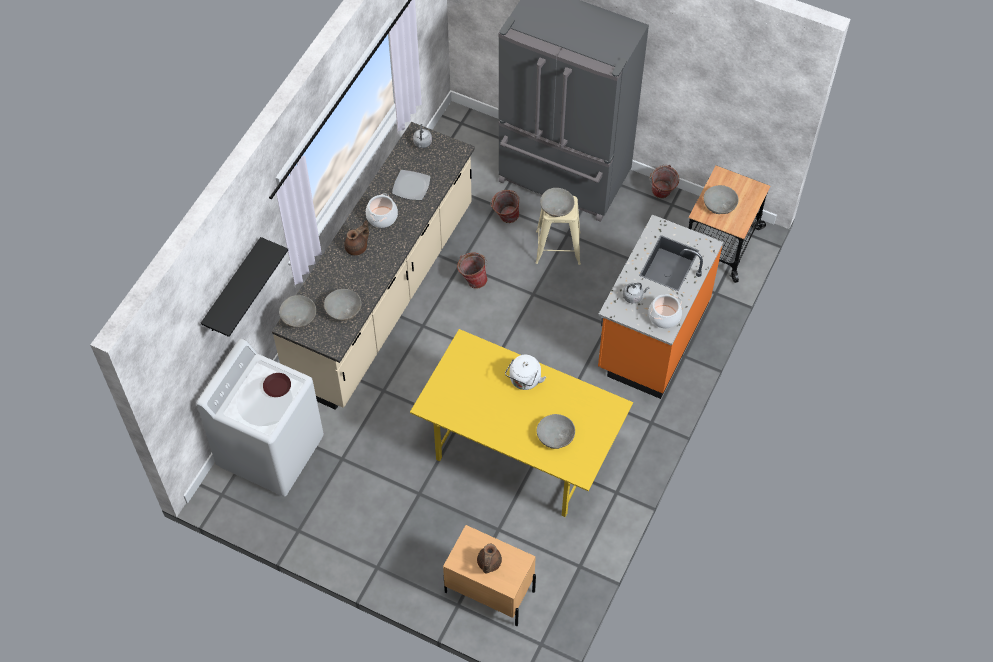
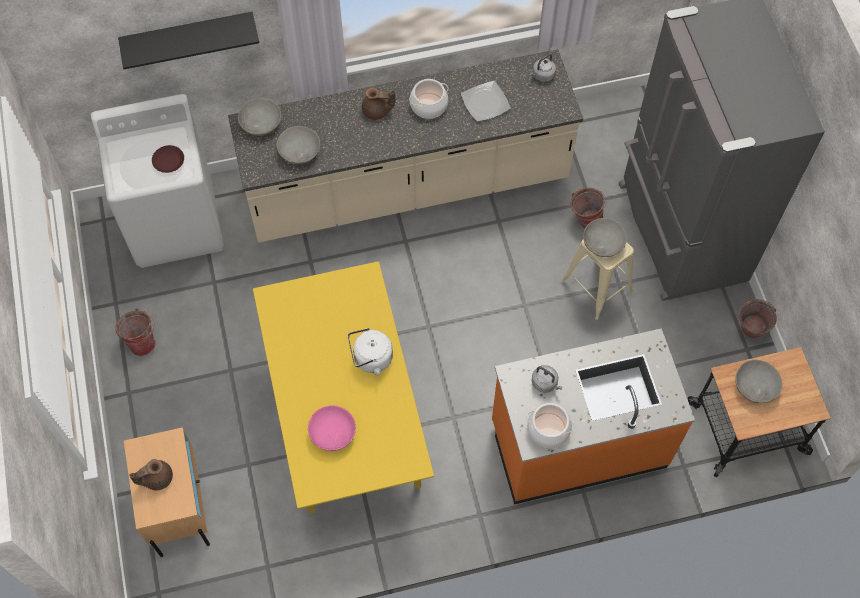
camera: 50 degrees right, 5 degrees up
(472, 280) = (492, 243): bucket -> bucket (142, 341)
(555, 436) = (333, 433): grey bowl -> pink bowl

